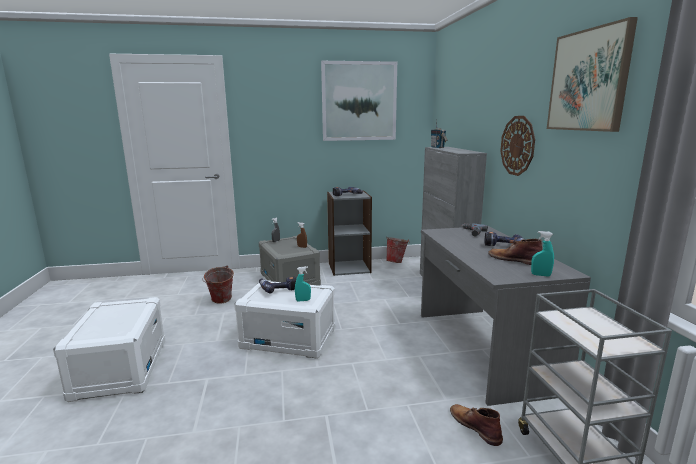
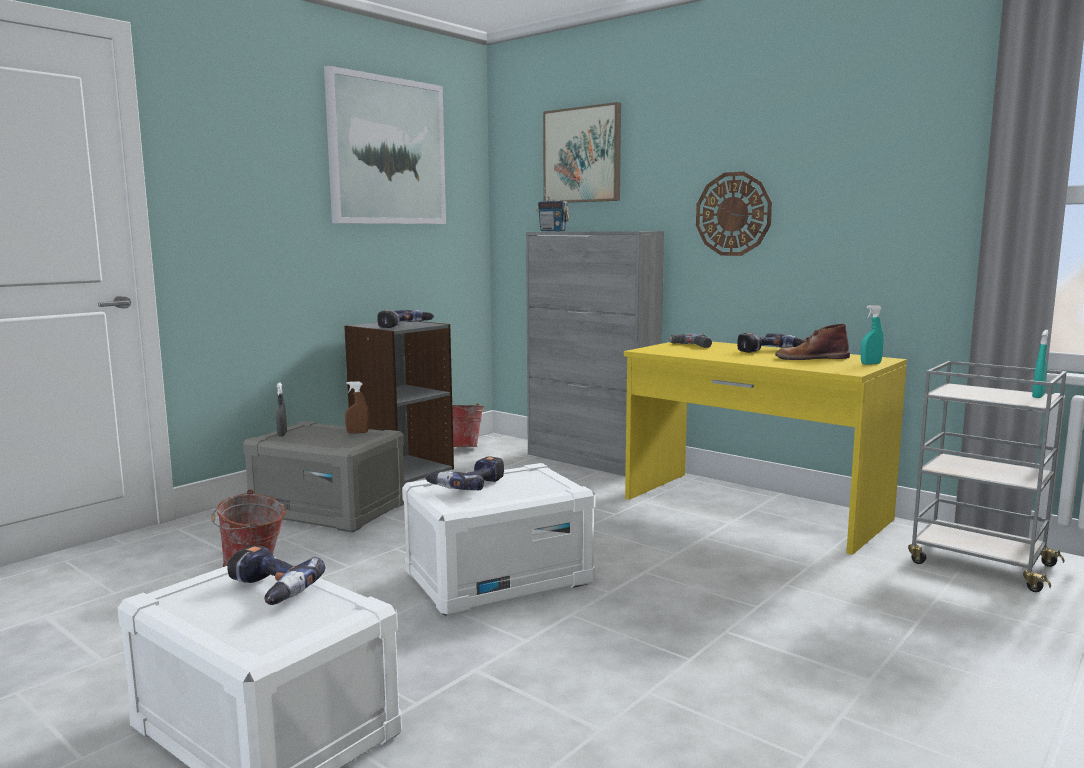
camera: 40 degrees left, 5 degrees down
(123, 315) = (268, 591): none -> power drill
(303, 300) = (545, 487): turquoise spray bottle -> turquoise spray bottle (1038, 396)
(474, 425) = (874, 574): brown boot -> none
(482, 349) = (753, 509): grey desk -> yellow desk
(588, 80) = (863, 123): picture -> picture (582, 155)

